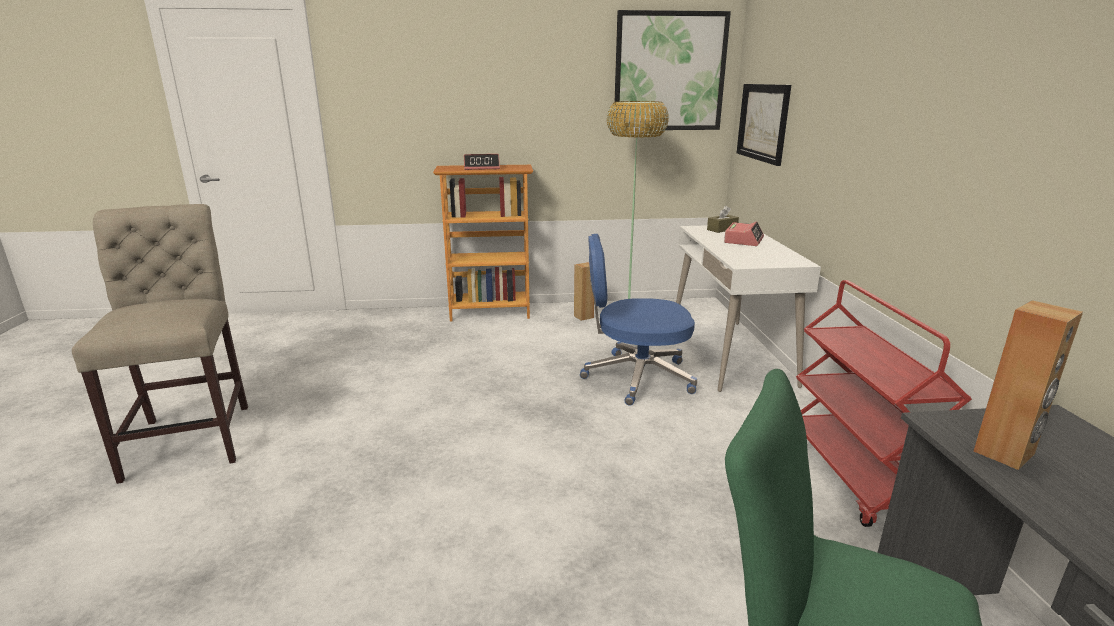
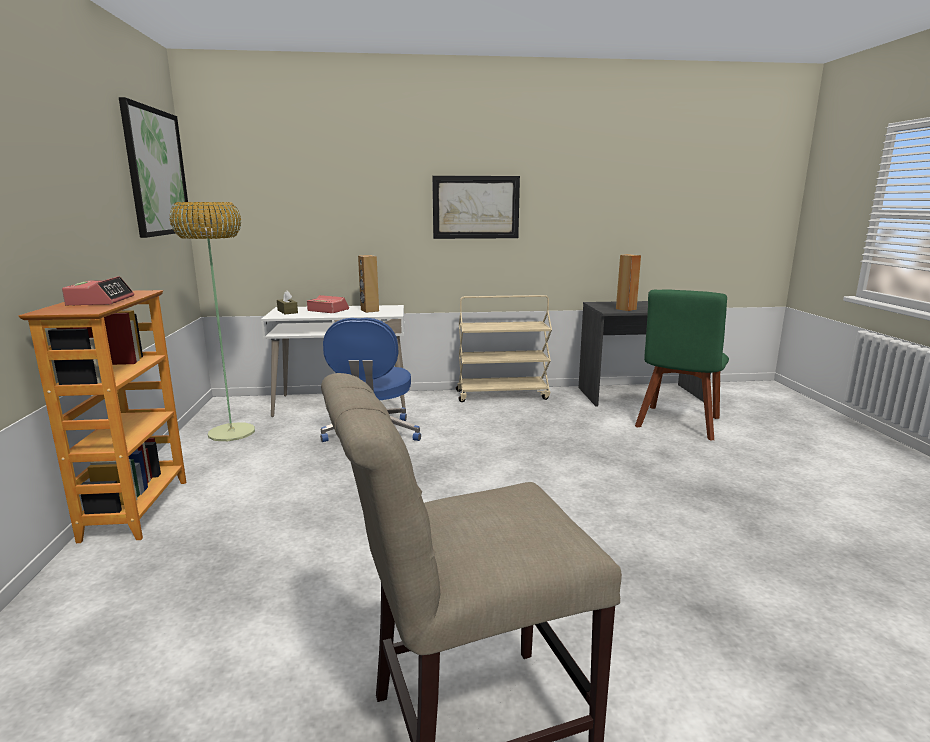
camera: 90 degrees left, 5 degrees down
(583, 317) = (210, 452): brown speaker -> brown speaker (369, 310)
(763, 122) = (263, 218): picture -> picture (475, 207)
(854, 474) = (502, 394): red cart -> beige cart

